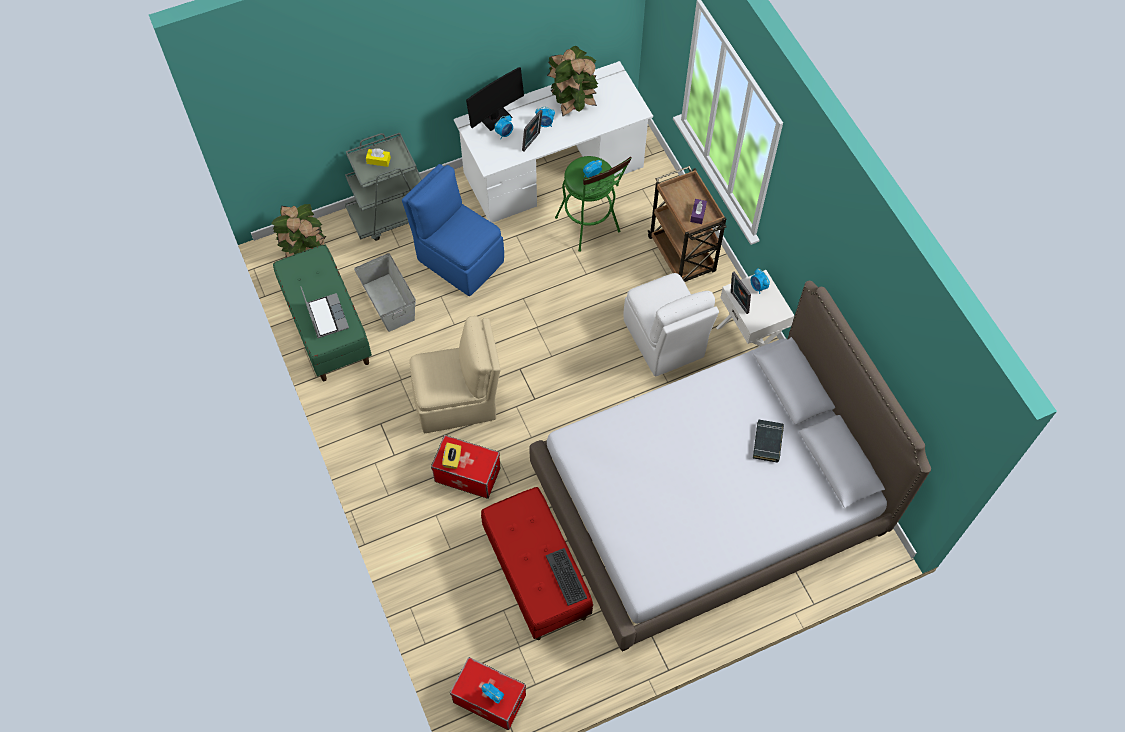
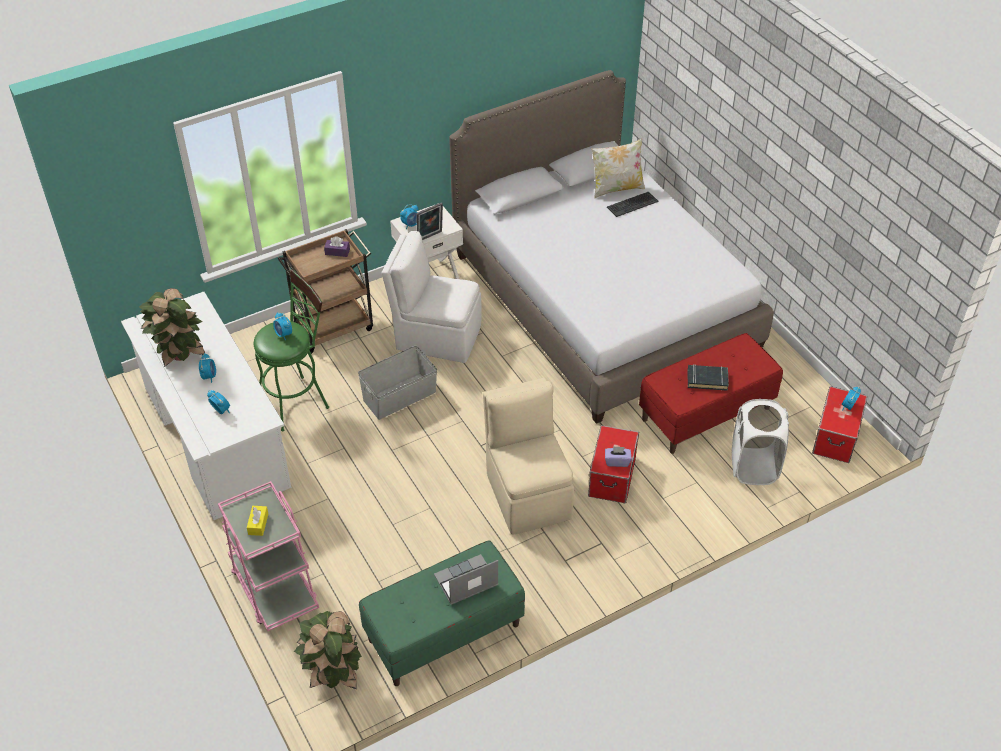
camera: 95 degrees left, 15 degrees down
(389, 302) = (403, 574): grey storage box -> grey storage box (399, 396)
(392, 214) = (274, 587): grey cart -> pink cart
(452, 459) = (617, 461): yellow tissue box -> purple tissue box
(459, 259) = (340, 512): blue chair -> none
(461, 606) = (754, 467): none -> white laundry basket
(495, 117) = (196, 421): monitor -> none
(532, 142) = (235, 385): picture frame -> none
(566, 576) = (729, 350): keyboard -> keyboard (632, 204)
(664, 340) = (436, 336): white chair -> white chair turned 135 degrees counterclockwise
(768, 442) = (580, 208): black book -> black book (707, 379)
(803, 484) = (616, 188): none -> pillow

